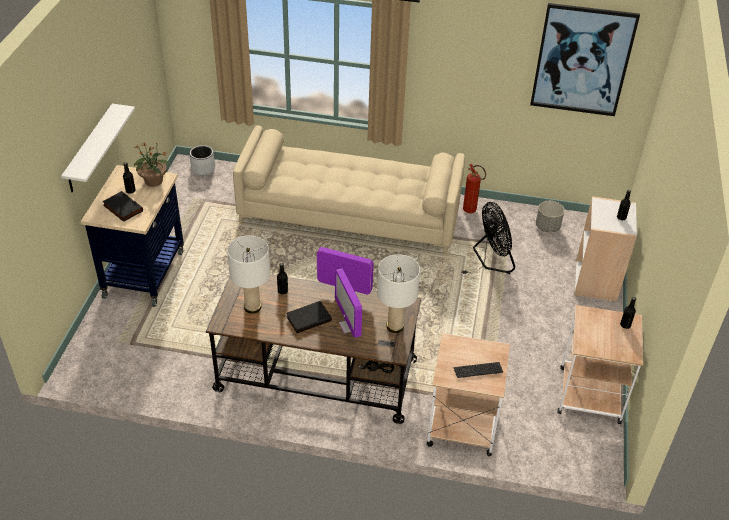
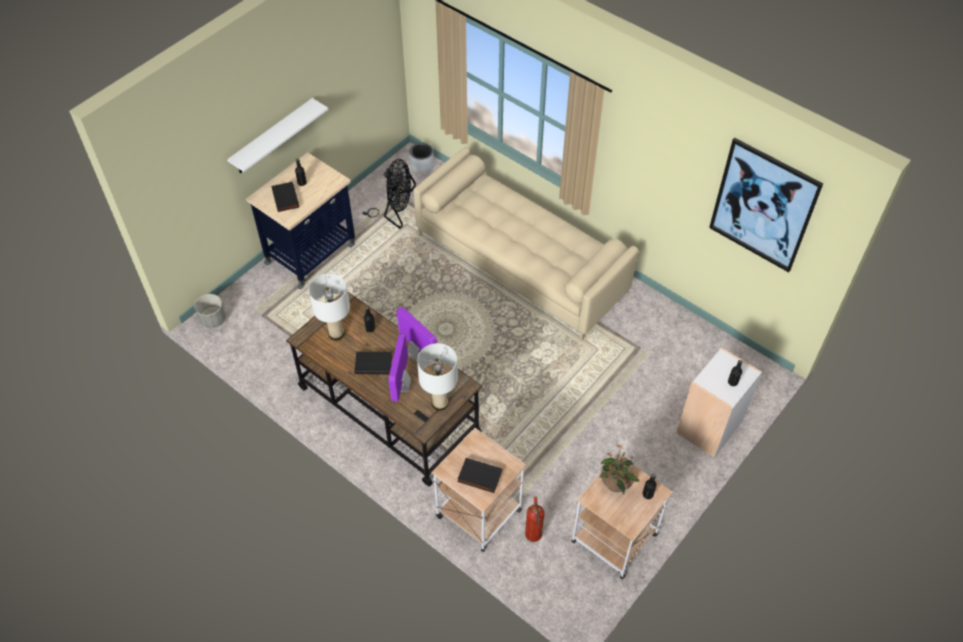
camera: 30 degrees right, 10 degrees up
(154, 181) = (326, 180): potted plant -> potted plant (616, 484)
(471, 211) = (639, 304): fire extinguisher -> fire extinguisher (533, 538)
(478, 370) = (479, 477): keyboard -> black book
(487, 258) = (619, 360): black fan -> black fan (395, 209)
(547, 227) = (703, 350): grey planter -> grey planter (213, 319)

